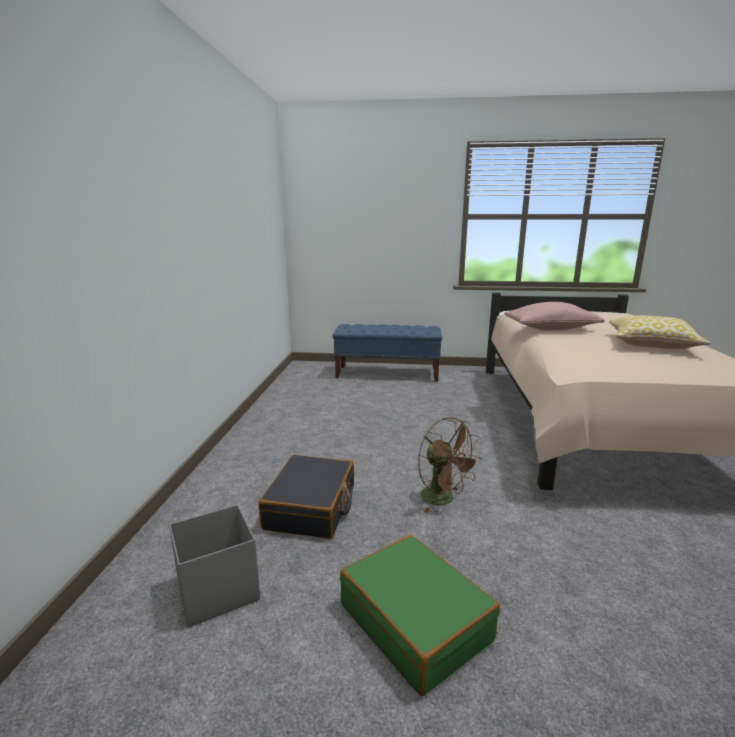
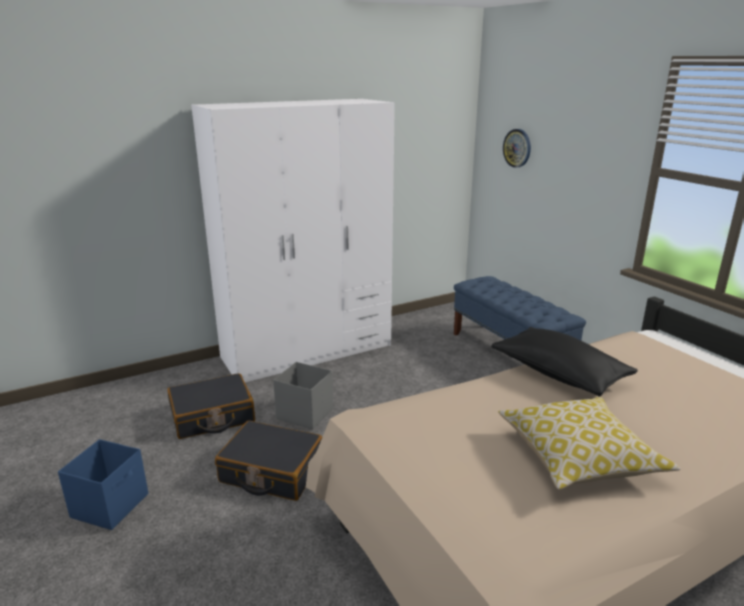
camera: 55 degrees right, 5 degrees up
(217, 591) = (106, 422): grey storage box -> grey storage box (304, 413)
(266, 430) = (308, 351): none -> white wardrobe
(338, 217) = (517, 148): none -> wall clock
(415, 622) = (111, 505): green suitcase -> blue storage box
(443, 499) = (271, 471): brown fan -> black suitcase
(550, 329) = (559, 374): pink pillow -> black pillow

